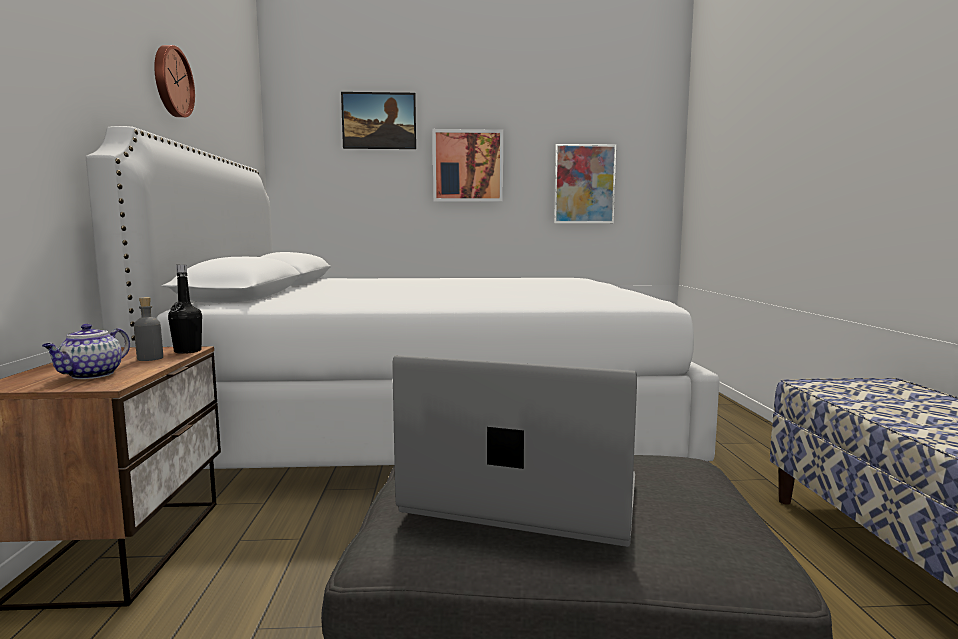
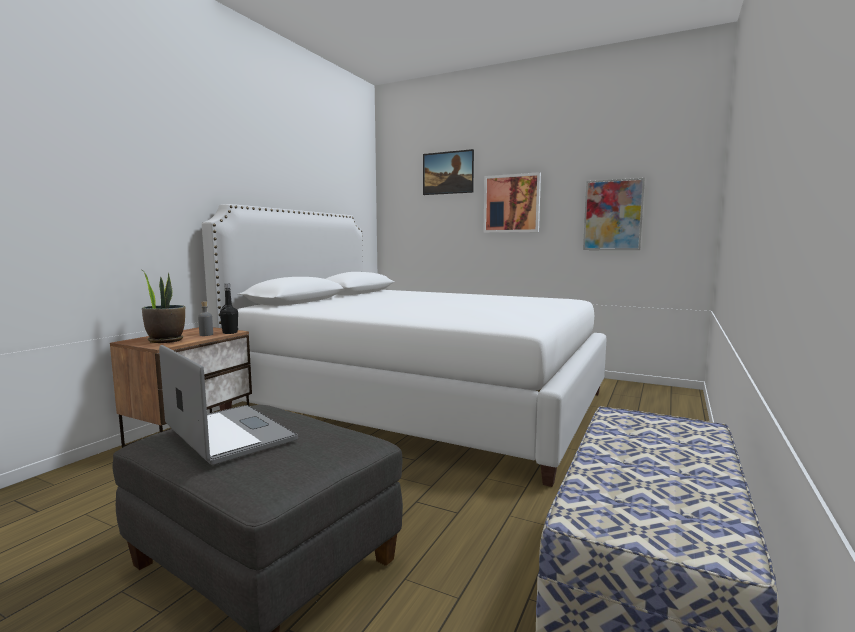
camera: 30 degrees right, 0 degrees up
(91, 375) = (166, 340): teapot -> potted plant
(171, 82) = (280, 169): wall clock -> none

